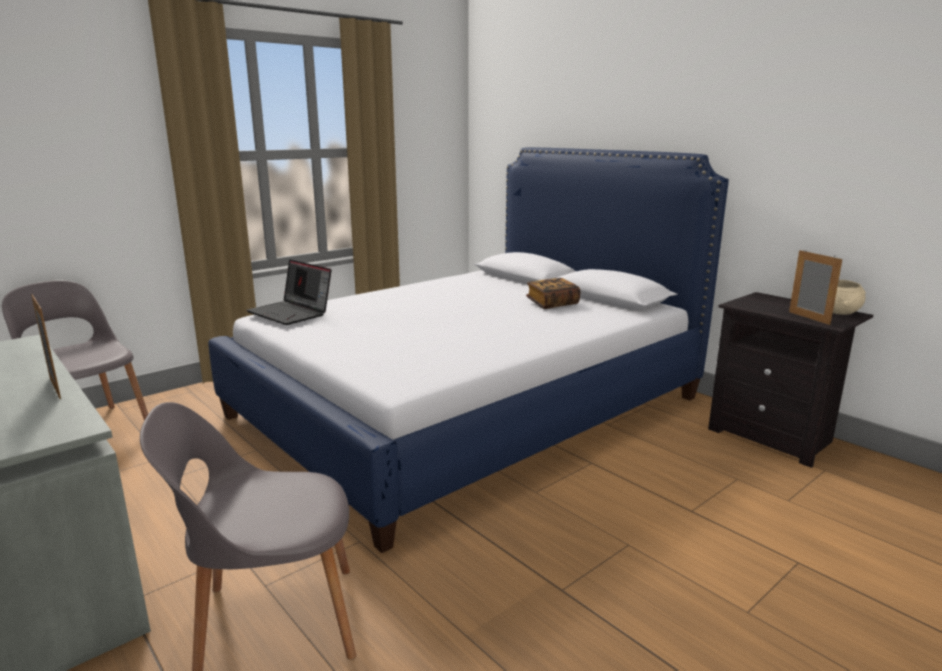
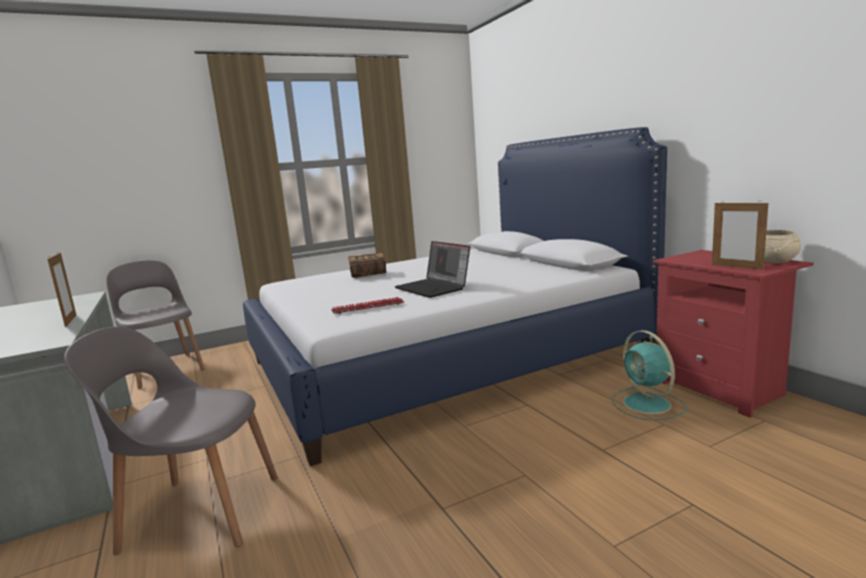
camera: 15 degrees right, 5 degrees down
(291, 313) = (299, 279): laptop -> laptop (434, 288)
(423, 359) = (367, 307): none -> keyboard
(552, 303) = (513, 268): book -> book (368, 274)
(713, 457) = (648, 404): none -> turquoise fan
(774, 436) = (722, 388): black nightstand -> red nightstand
(808, 318) = (736, 267): picture frame -> picture frame turned 150 degrees clockwise

